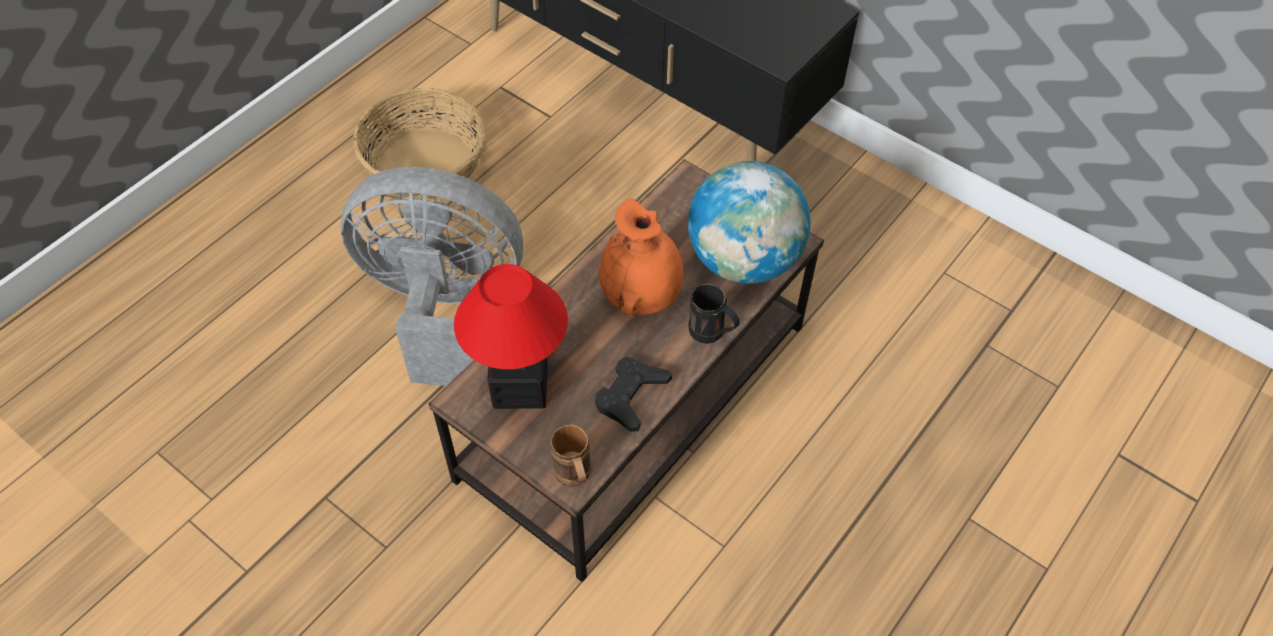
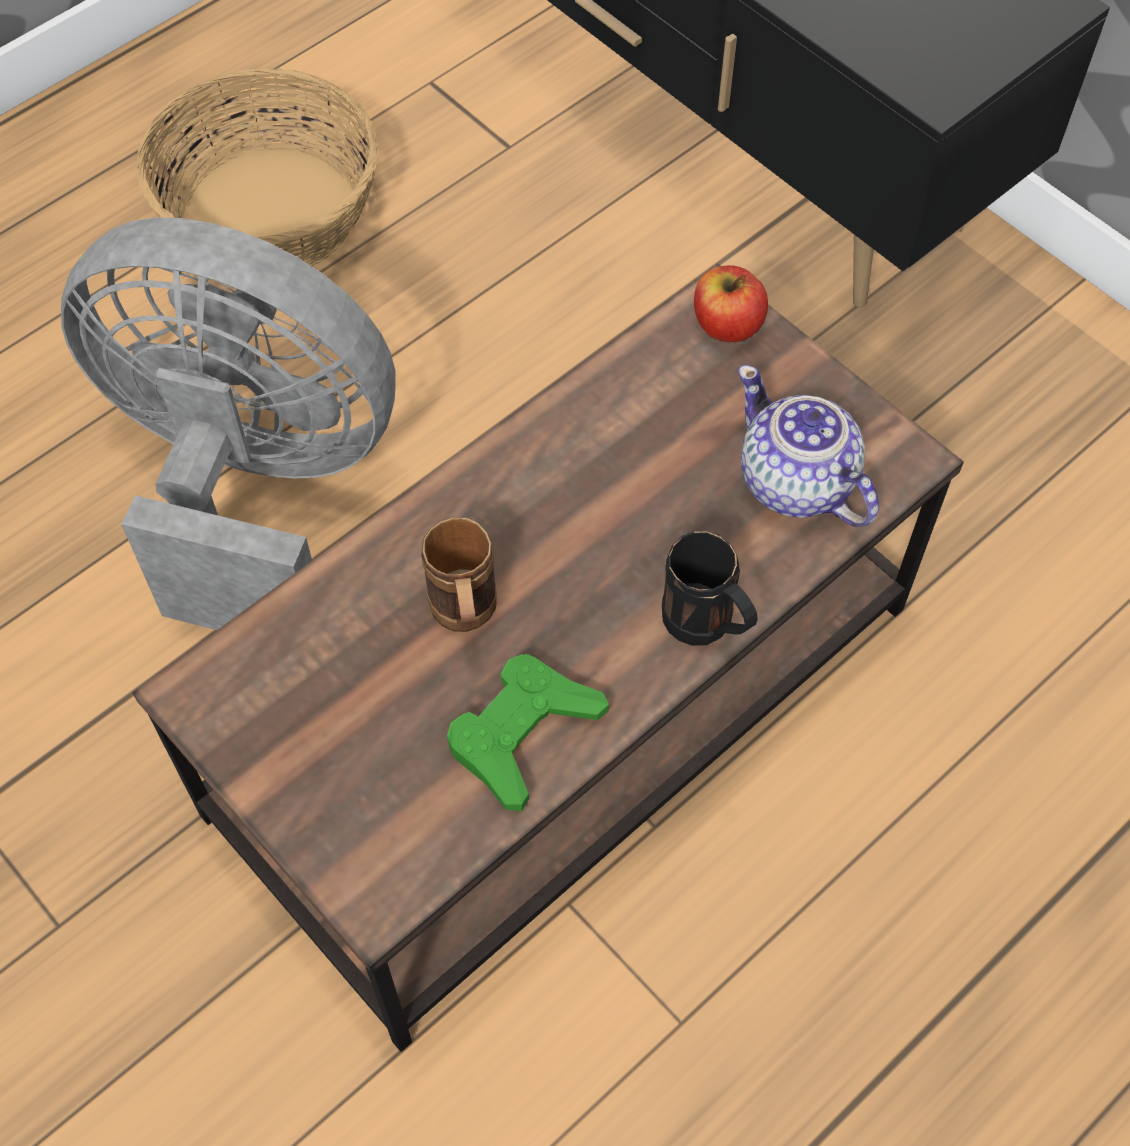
camera: 10 degrees right, 5 degrees up
(519, 386) = (311, 682): table lamp -> none
(574, 478) = (379, 891): brown mug -> brown mug (464, 618)
(630, 396) = (522, 734): black game controller -> green game controller
(642, 294) = (585, 527): orange vase -> none
(695, 188) = (727, 325): none -> apple
(743, 260) = (796, 483): globe -> teapot

